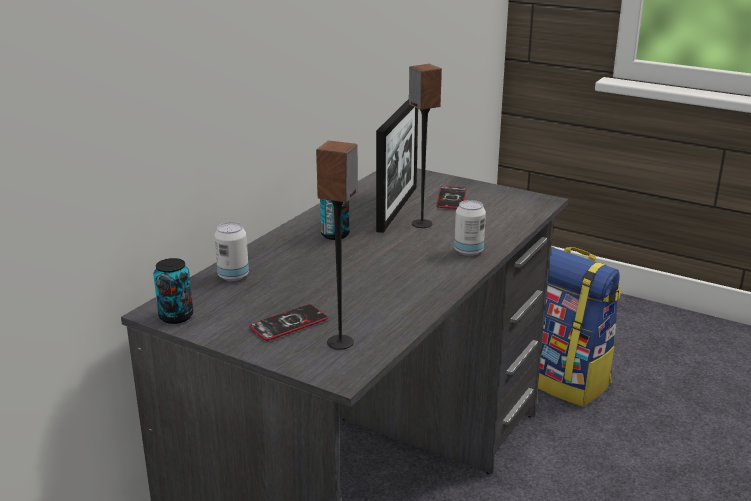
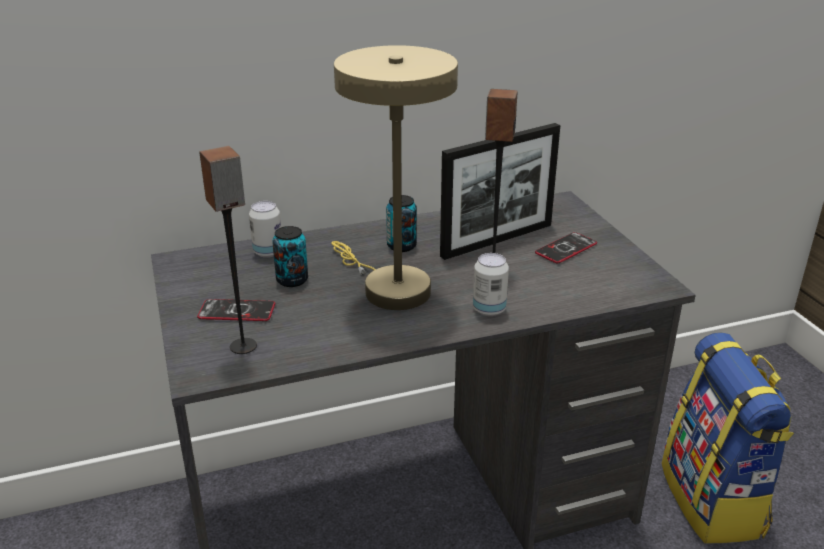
camera: 40 degrees right, 5 degrees up
(176, 316) = (179, 270): can -> can (292, 280)
(376, 263) = (389, 287): none -> beige table lamp

